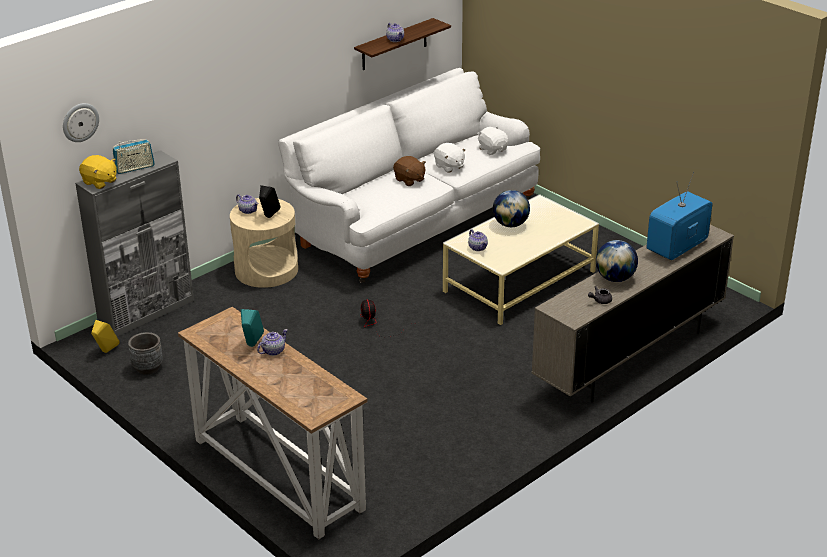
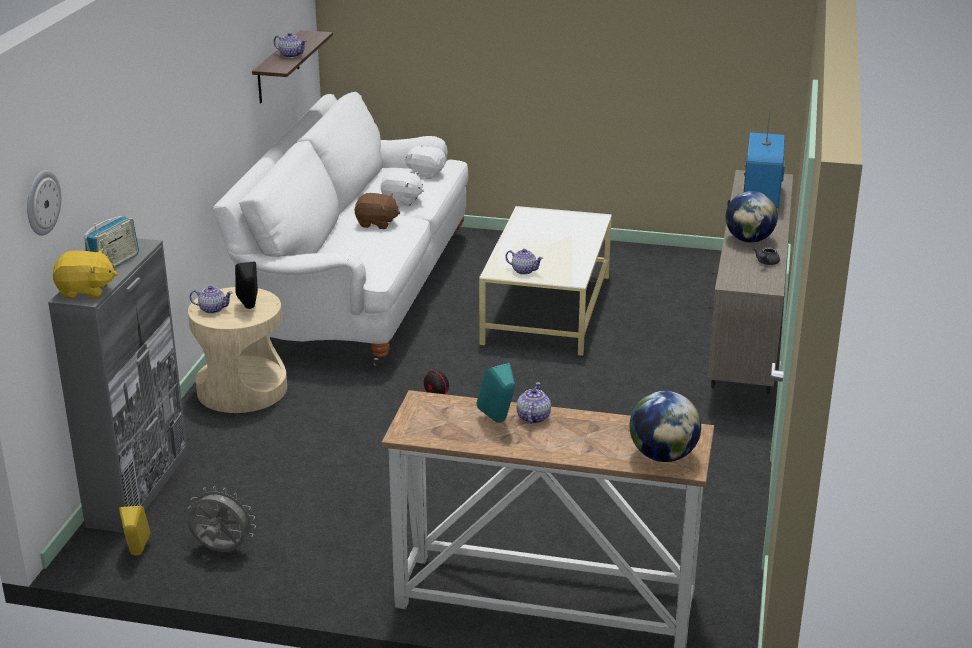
camera: 35 degrees left, 5 degrees down
(147, 368) = (221, 550): grey planter -> grey fan
(510, 224) = (526, 240): globe -> globe (663, 456)

